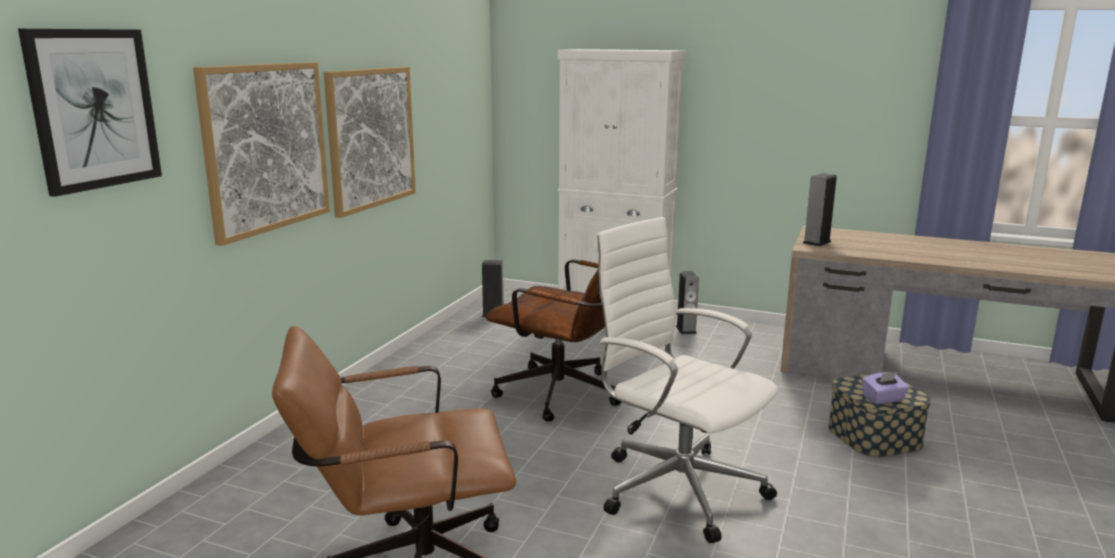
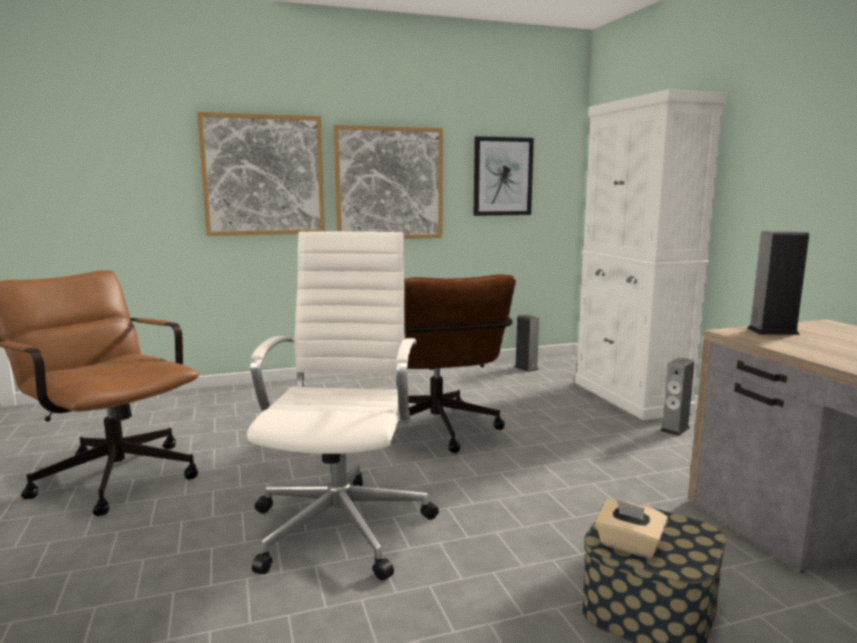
camera: 50 degrees right, 5 degrees down
(94, 109) = (113, 132): picture -> picture (502, 176)
(883, 399) = (629, 545): purple tissue box -> beige tissue box

